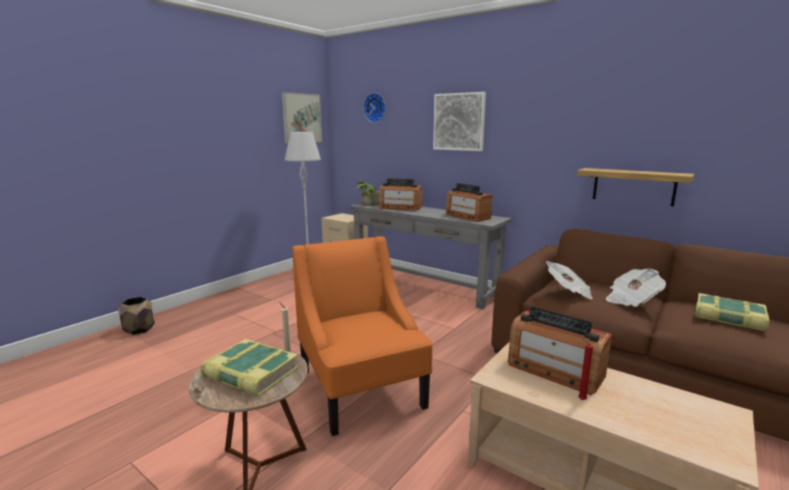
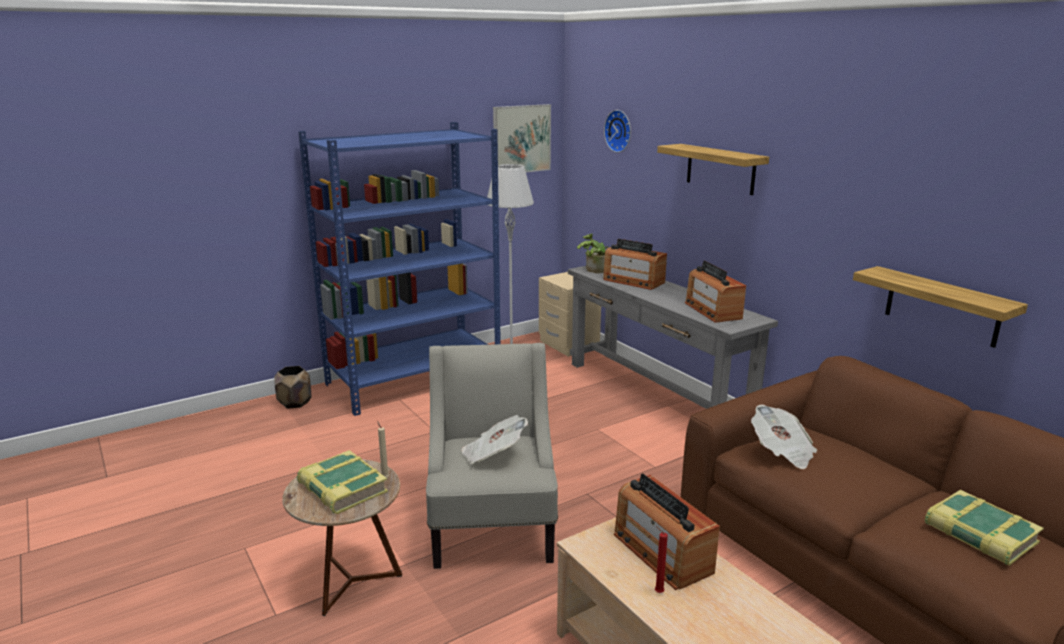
camera: 20 degrees right, 5 degrees up
(240, 299) = (414, 380): none -> blue bookcase
(362, 389) = (493, 524): orange armchair -> grey armchair
(459, 122) = (720, 169): picture -> shelf
(631, 300) = (861, 480): newspaper -> newspaper (493, 455)

